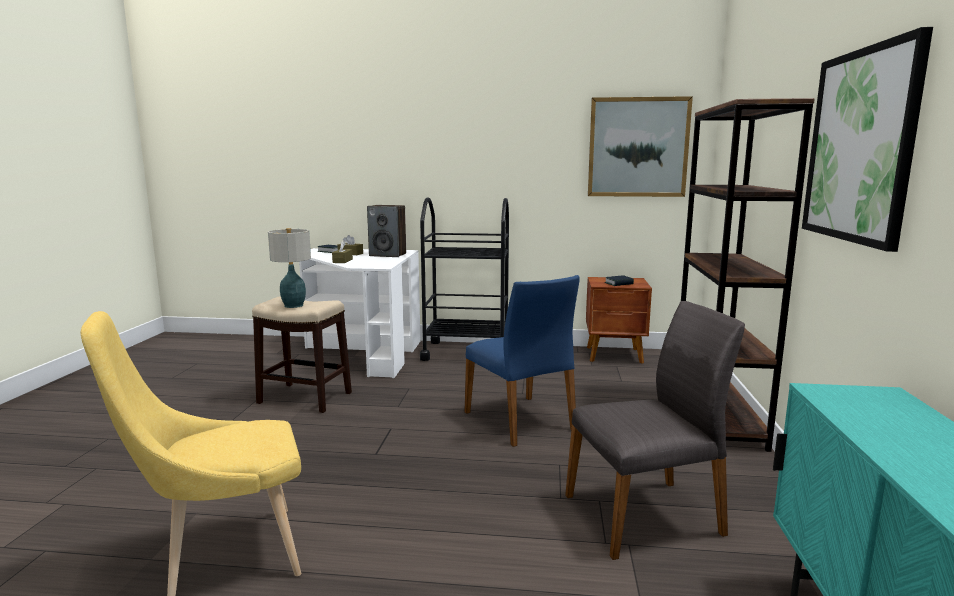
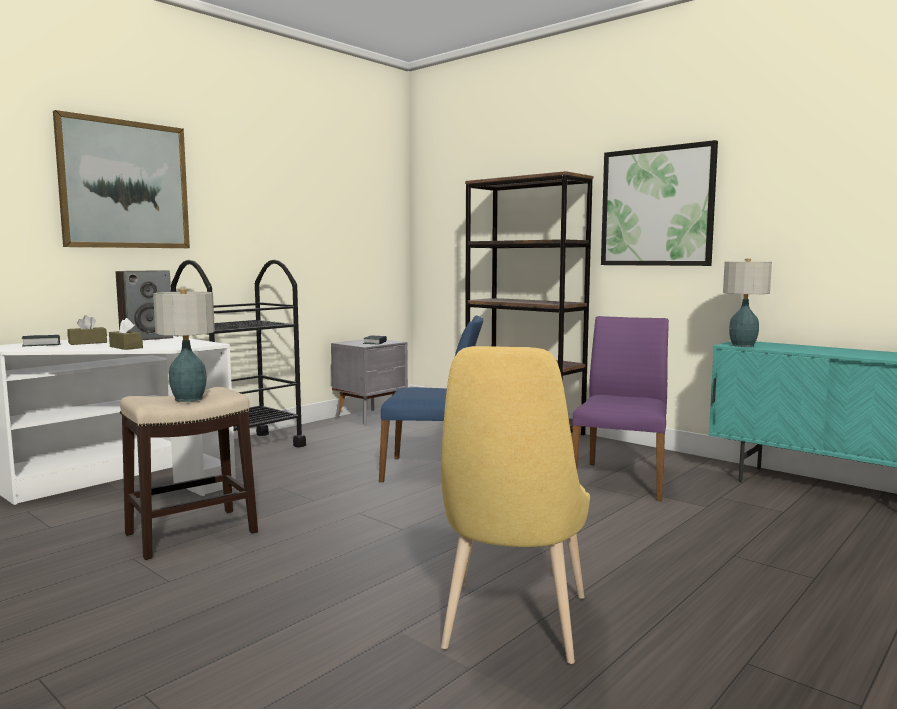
camera: 55 degrees left, 5 degrees down
(615, 355) = (370, 417): brown nightstand -> grey nightstand
(638, 147) = (360, 211): picture -> picture (125, 185)
(645, 515) = (621, 480): grey chair -> purple chair
(833, 397) = (742, 345): none -> table lamp

